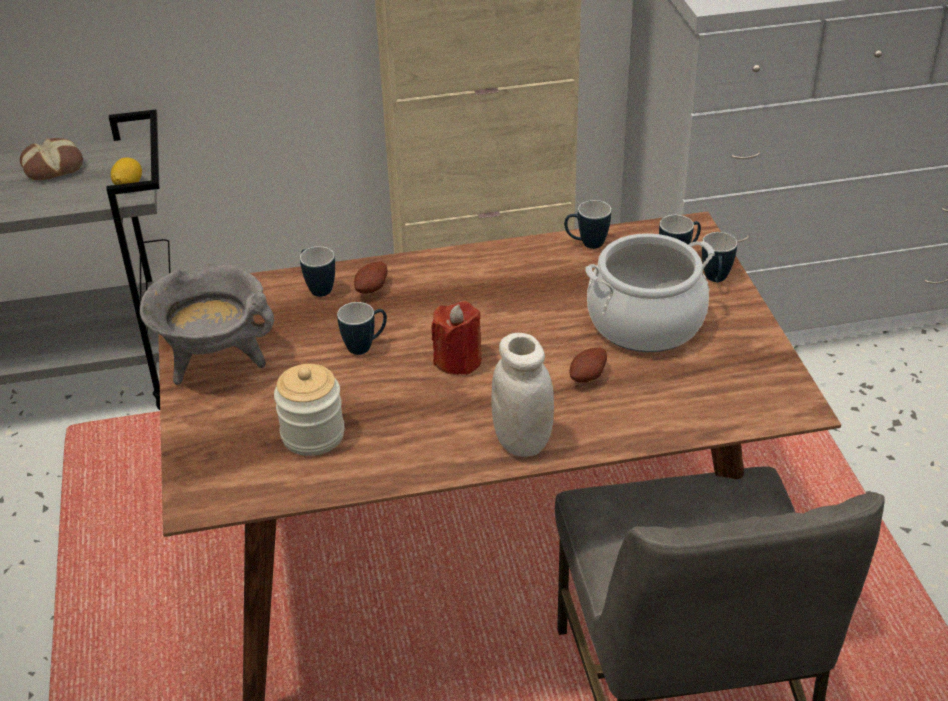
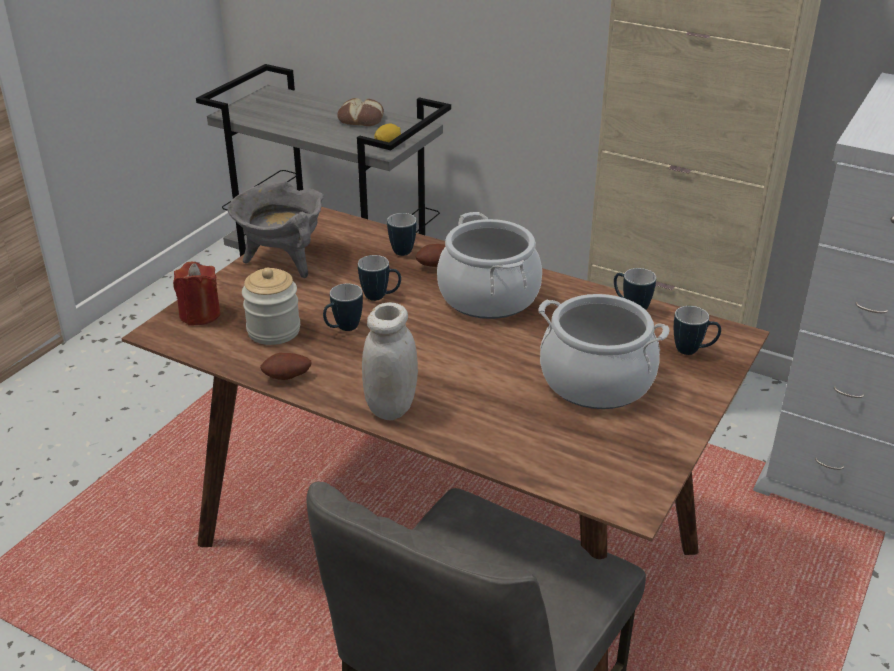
camera: 40 degrees right, 5 degrees down
(458, 360) = (425, 335): red candle -> red candle (200, 315)
(460, 294) = (489, 296): none -> cooking pot
(589, 377) = (499, 393): potato -> potato (287, 378)
(716, 281) = (699, 382): mug -> mug (343, 329)

